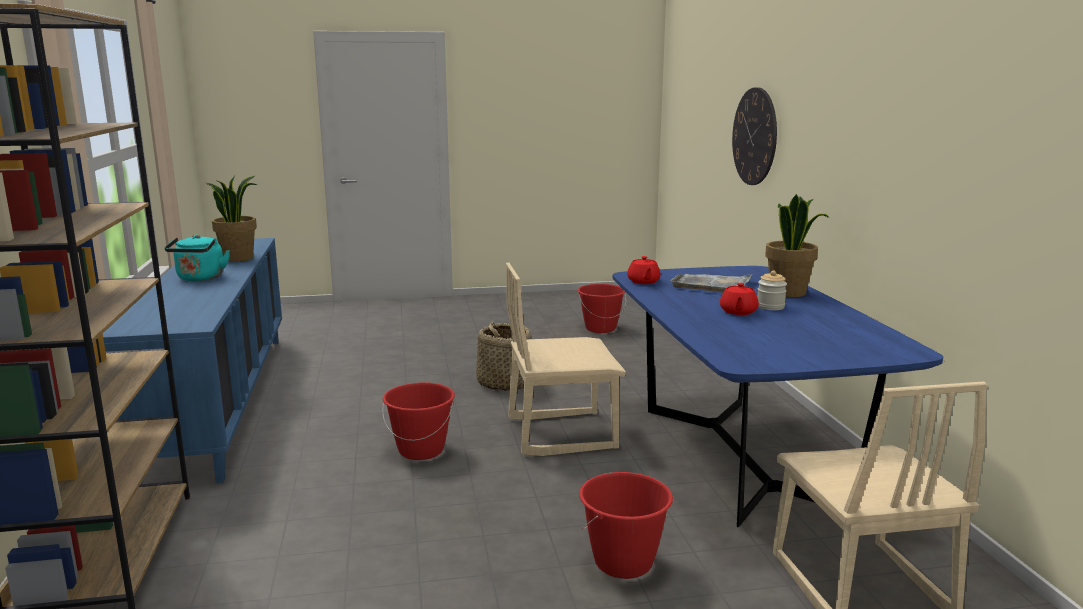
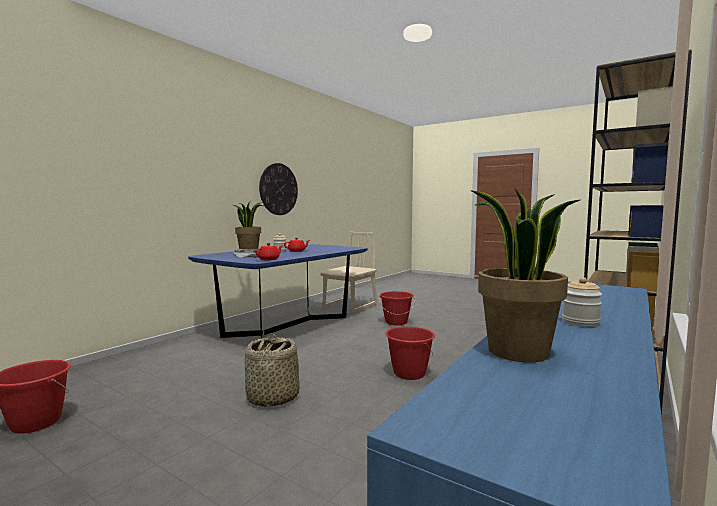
camera: 135 degrees left, 10 degrees down
(200, 278) = (580, 322): turquoise kettle -> jar
(561, 433) = (324, 356): beige chair -> none
(754, 136) = (97, 175): wall clock -> wall clock (278, 189)

